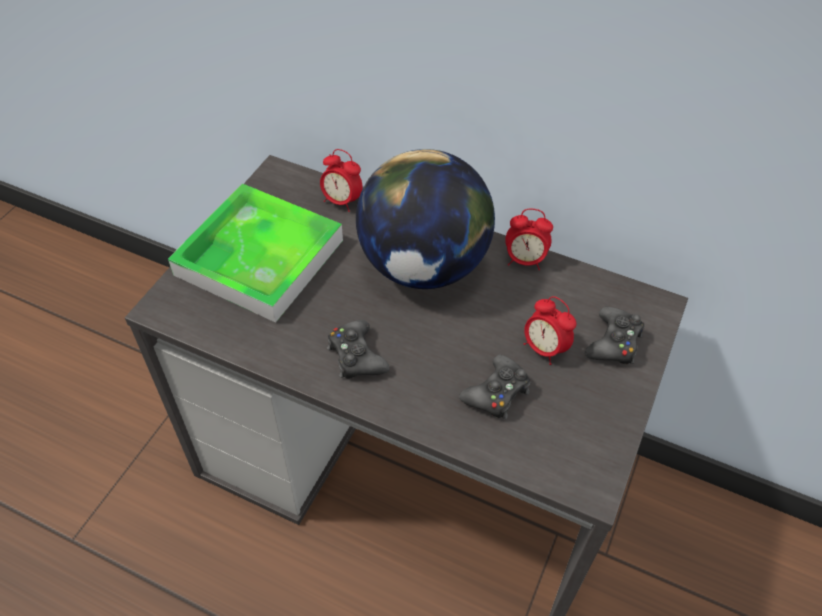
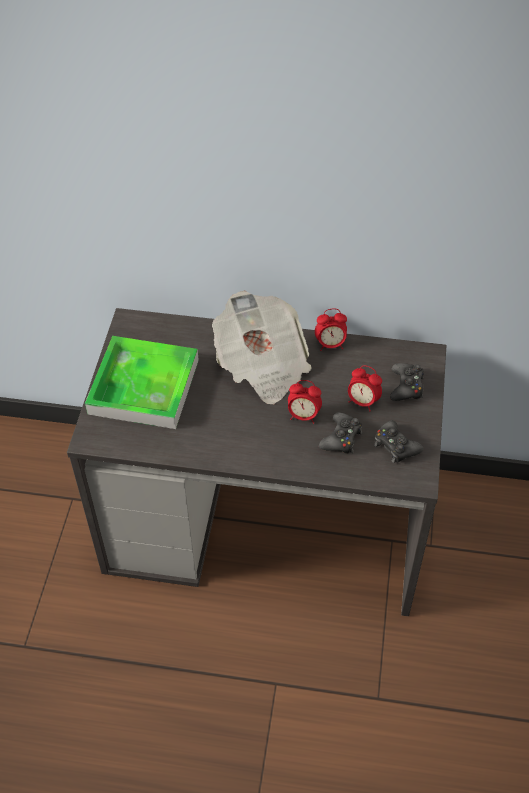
camera: 15 degrees left, 0 degrees up
(341, 201) = (185, 331): alarm clock -> alarm clock (303, 416)
(356, 356) = (240, 438): black game controller -> black game controller (395, 446)
(423, 266) = (262, 365): globe -> newspaper

